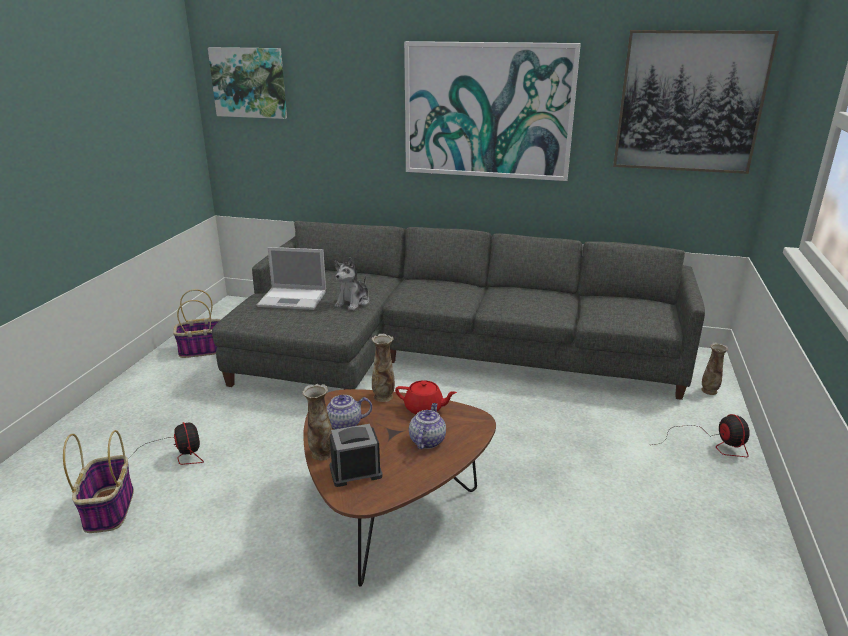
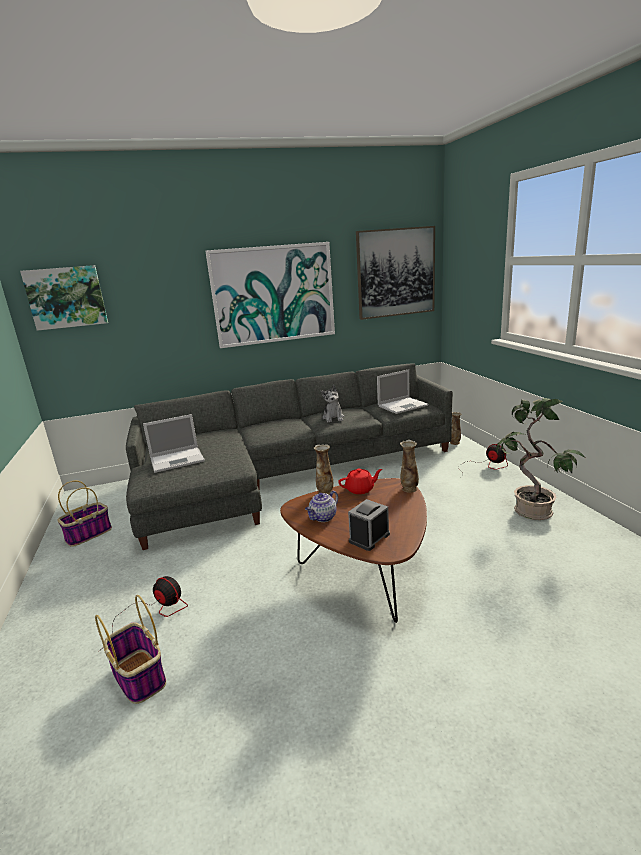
camera: 30 degrees left, 5 degrees down
(321, 453) = (332, 538): vase -> vase (409, 489)
(353, 302) = (227, 449): plush toy -> plush toy (333, 418)
(427, 440) = (387, 504): teapot -> none
(627, 311) = (403, 405): none -> laptop
(700, 538) = (531, 511): none -> potted plant

